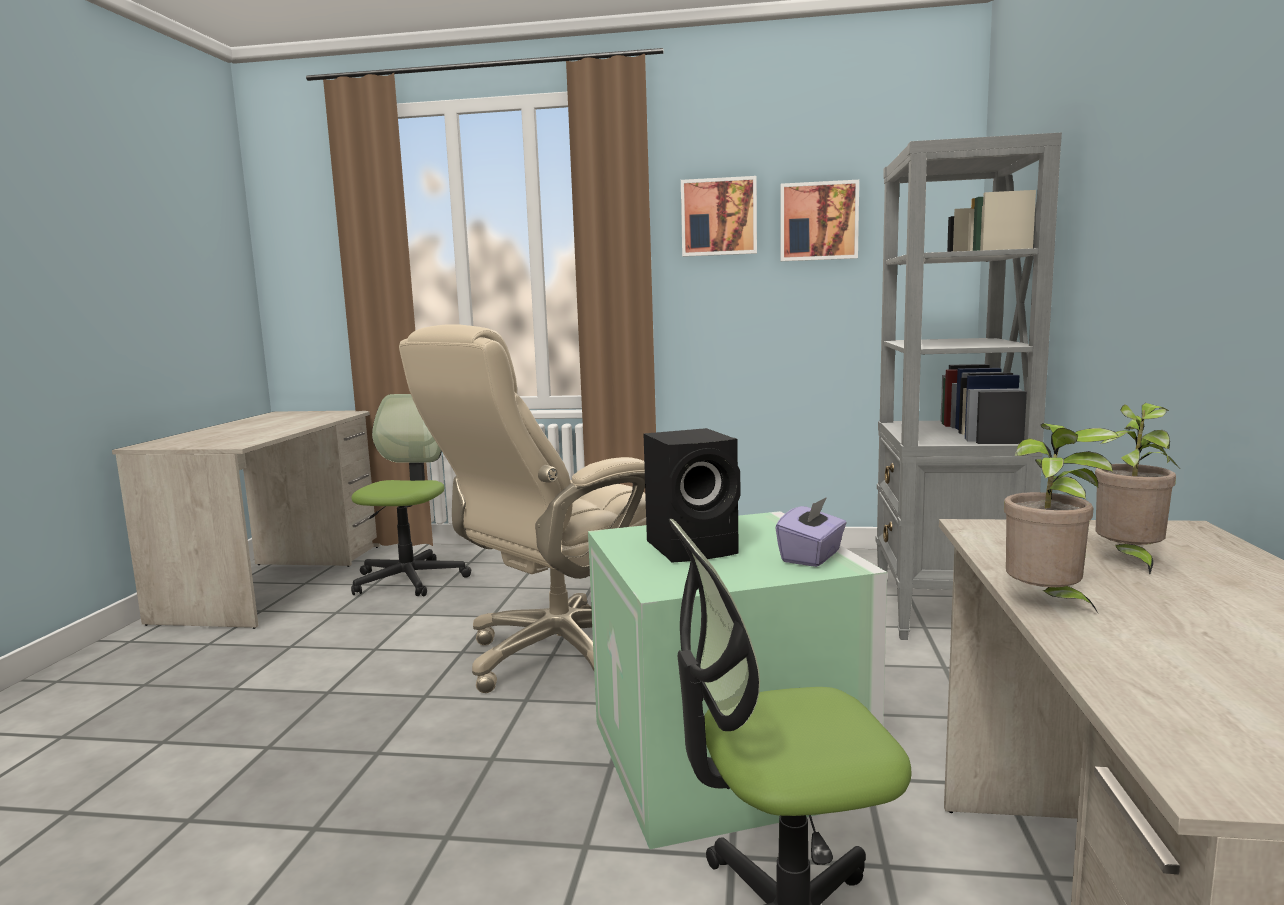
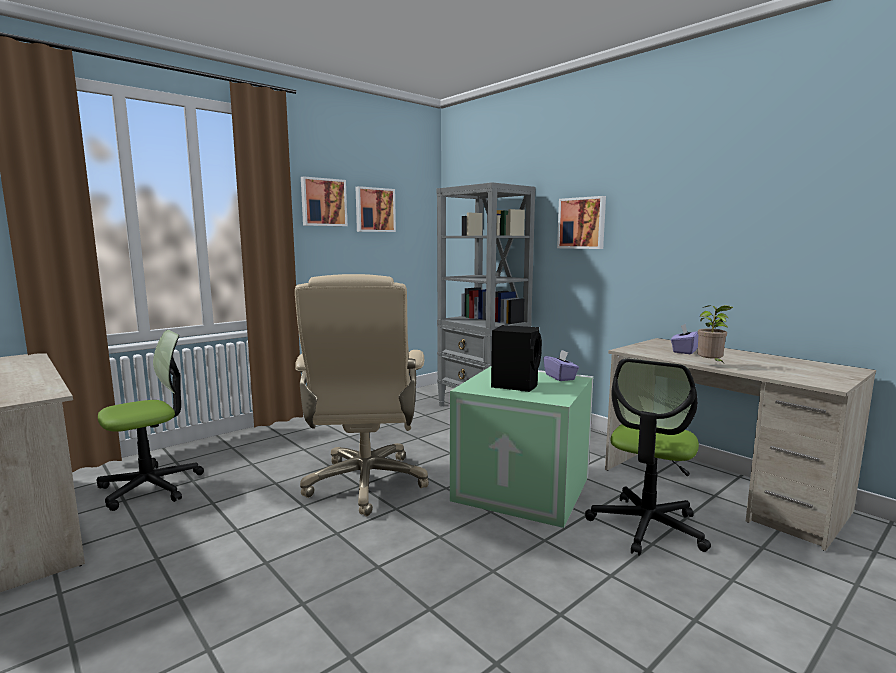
camera: 50 degrees left, 0 degrees up
(409, 579) = (151, 487): office chair -> office chair turned 90 degrees clockwise
(1121, 207) = (582, 223): none -> picture
(1129, 561) = (684, 351): potted plant -> purple tissue box

